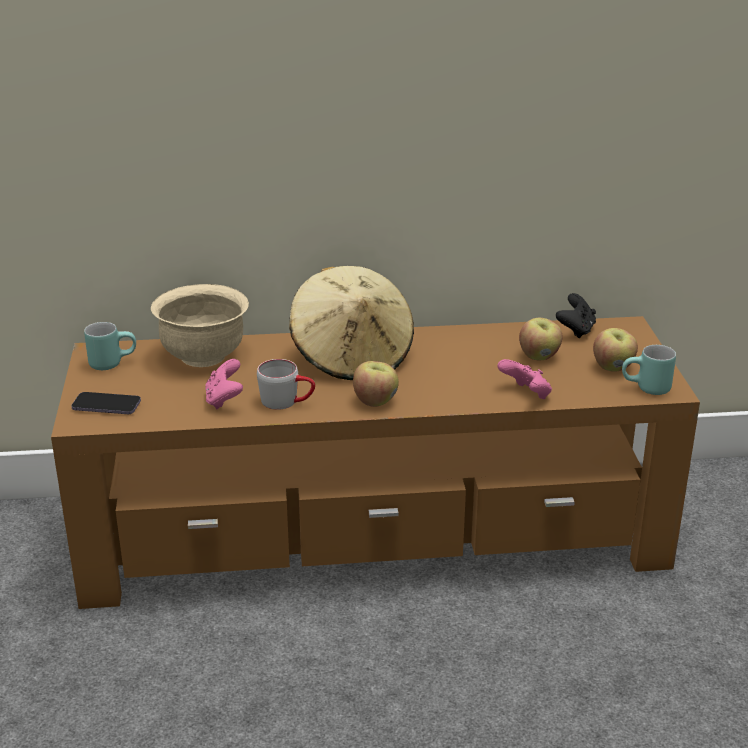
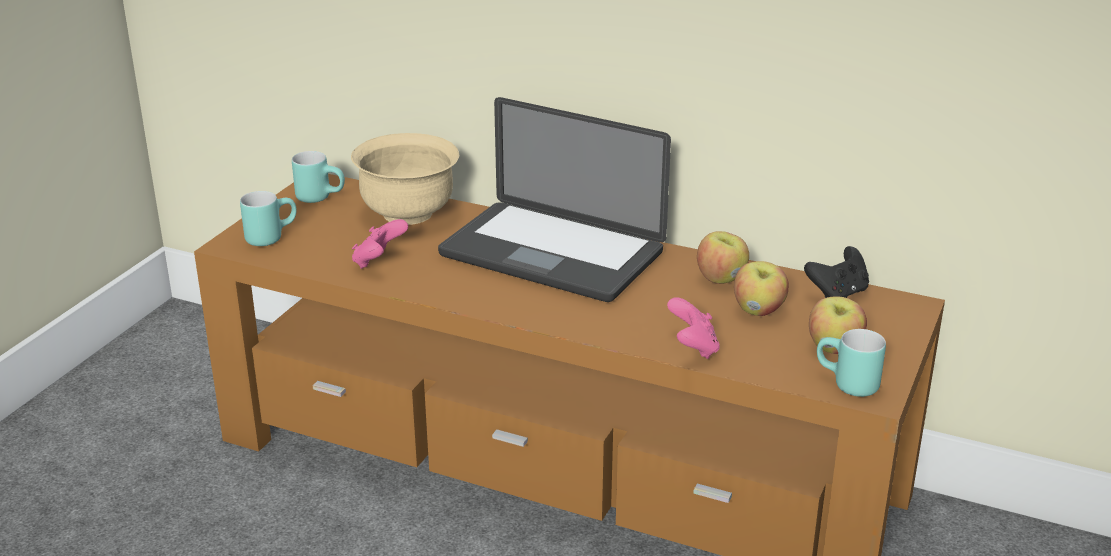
camera: 30 degrees right, 0 degrees up
(106, 405) = (270, 236): phone -> turquoise mug
(287, 402) = (435, 281): grey mug -> none
(352, 357) = (551, 254): beige hat -> laptop
(375, 401) = (522, 306): apple -> apple (721, 278)

